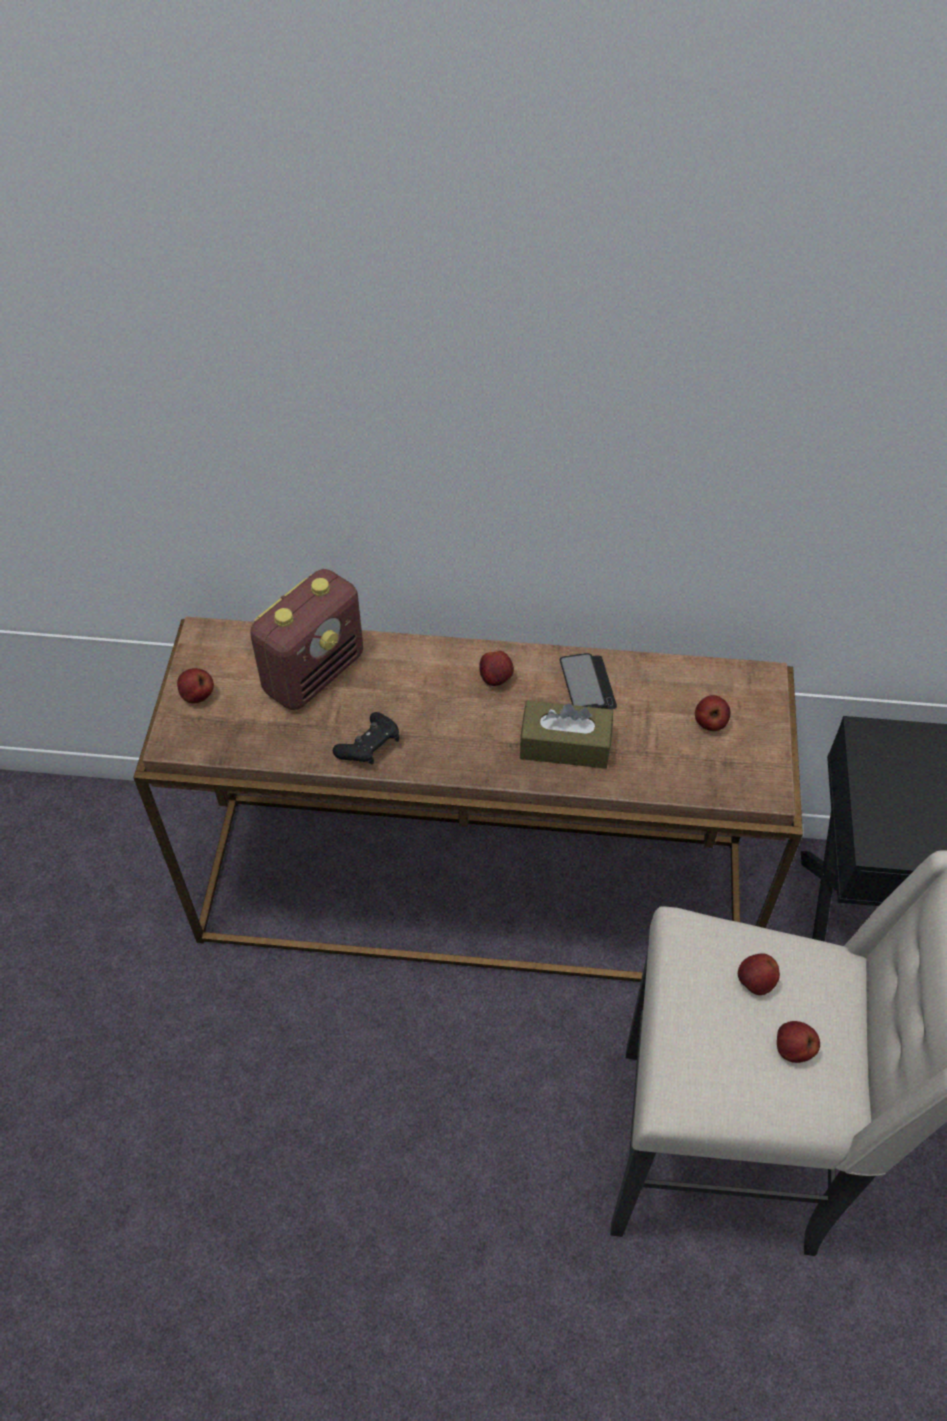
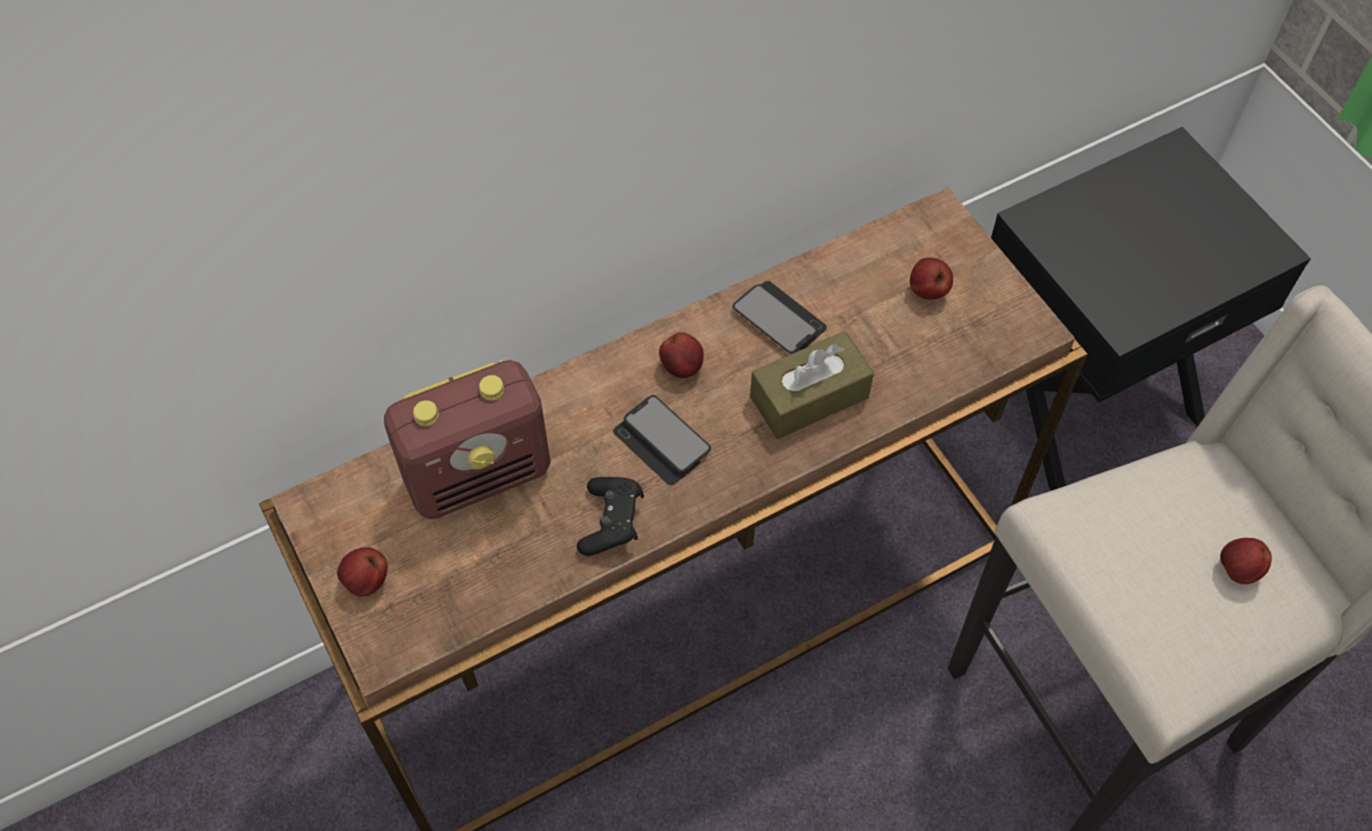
camera: 35 degrees left, 5 degrees up
(314, 672) = (480, 474): radio -> radio turned 60 degrees clockwise
(443, 717) = (661, 441): none -> phone
(755, 982) = (1157, 527): apple -> none

